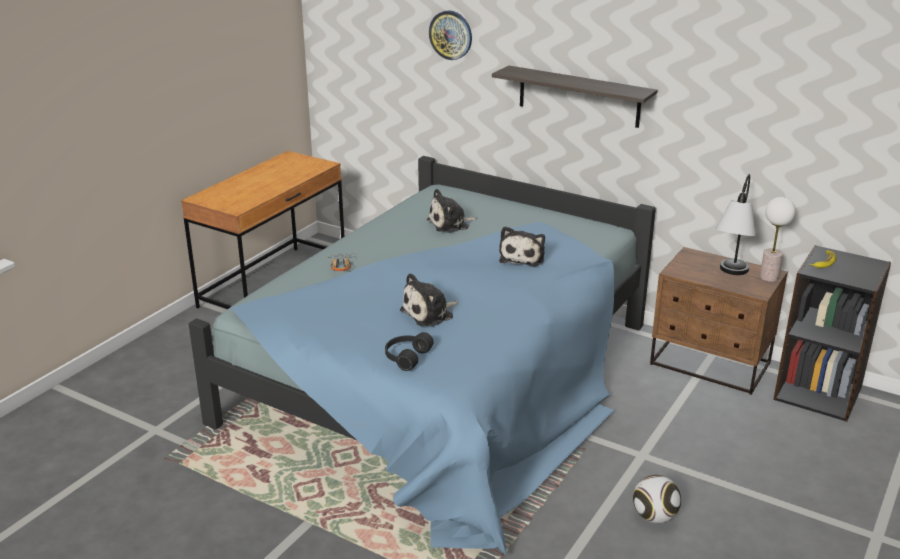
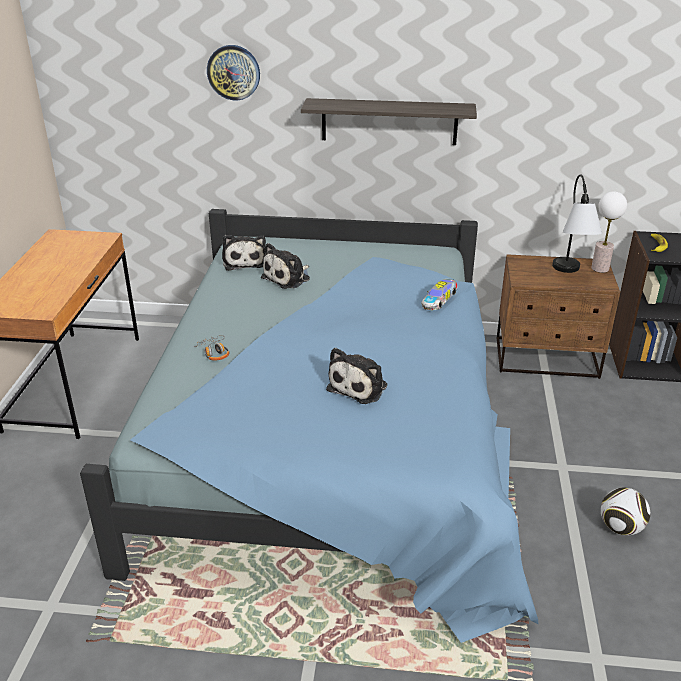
camera: 25 degrees left, 5 degrees up
(405, 357) = (380, 446): black headphones -> none
(523, 257) = (391, 298): plush toy -> plush toy (244, 261)
(562, 267) = (439, 301): none -> toy car

